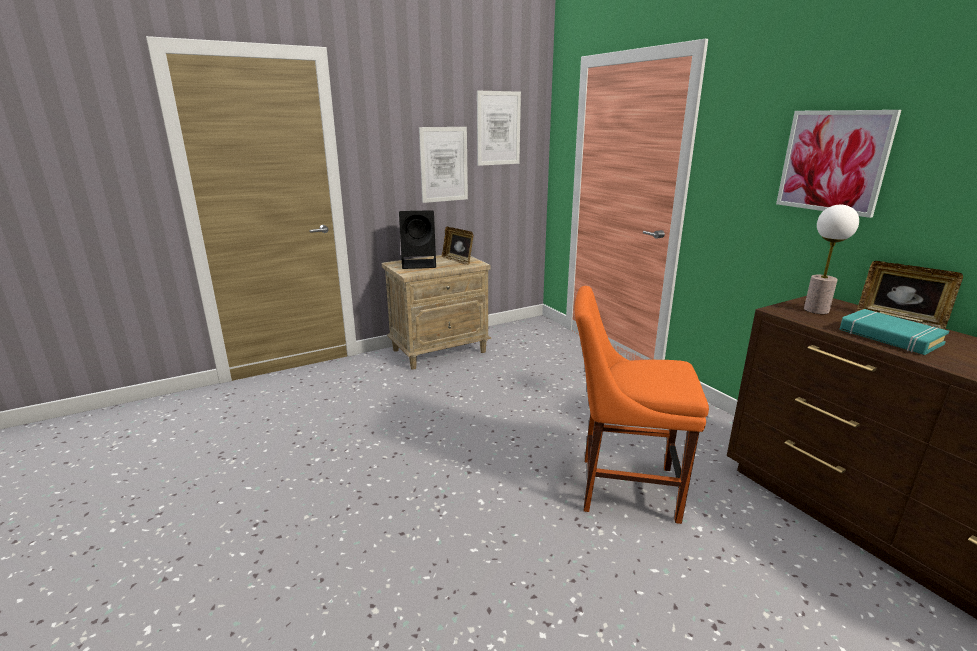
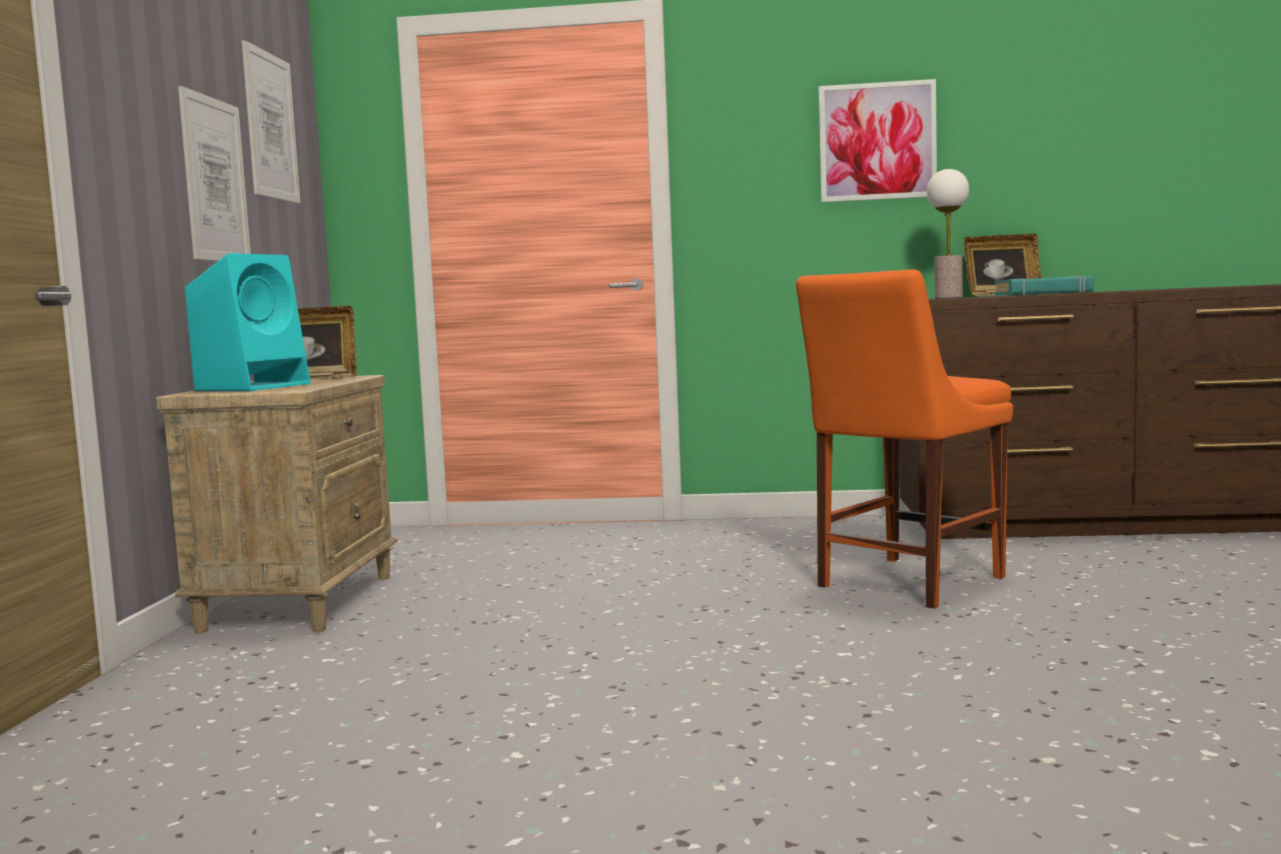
camera: 55 degrees left, 15 degrees down
(420, 264) = (254, 387): black speaker -> turquoise speaker

